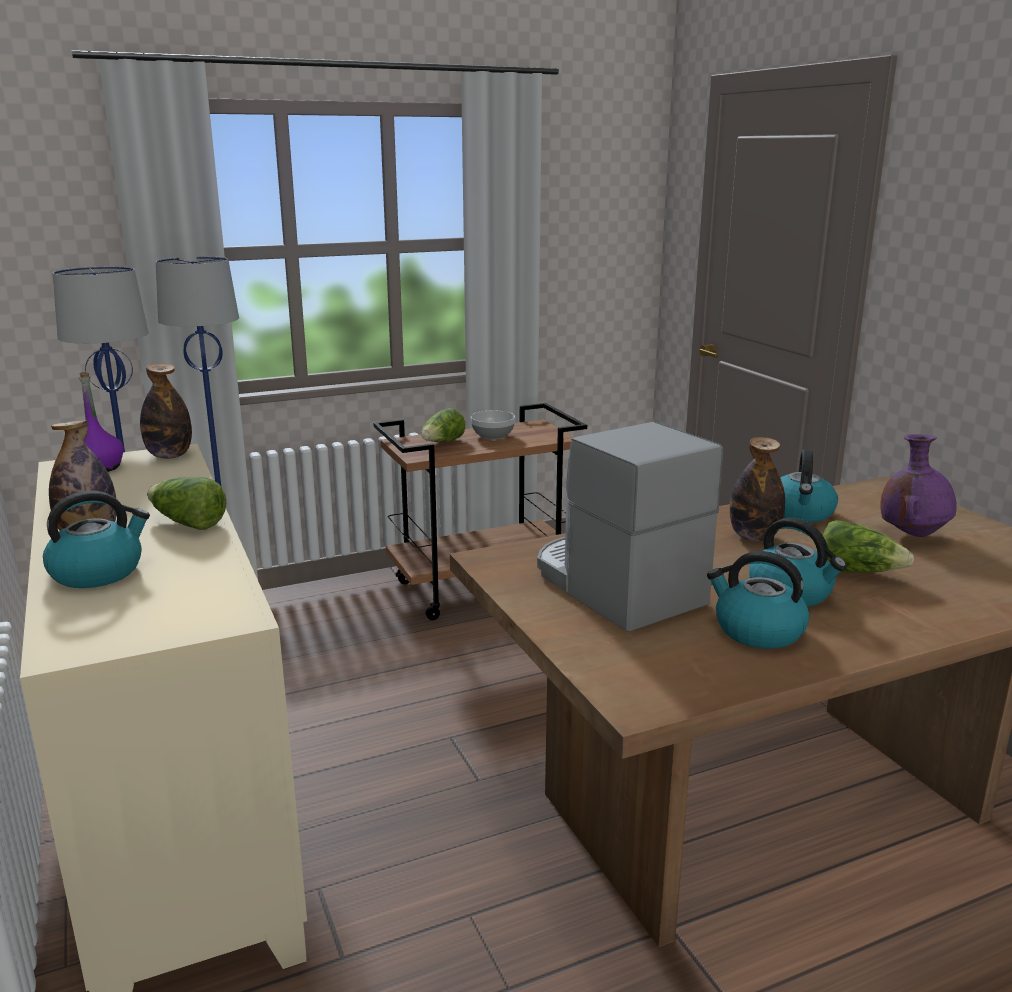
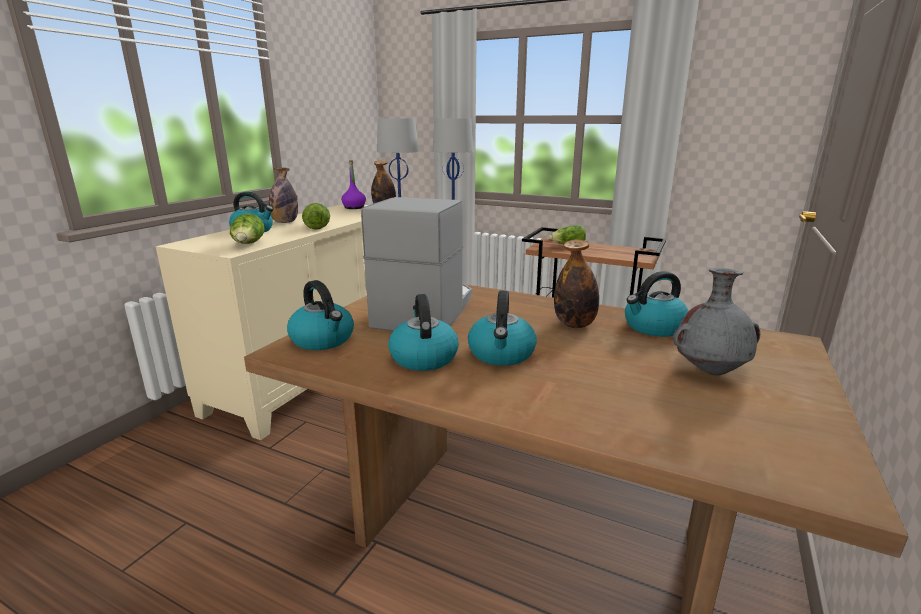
camera: 50 degrees right, 0 degrees up
(492, 436) = (604, 249): bowl -> none
(632, 670) = (323, 340): none -> kettle
(857, 571) = (584, 366): lettuce -> lettuce (248, 244)
(912, 535) = (710, 371): purple vase -> grey vase

